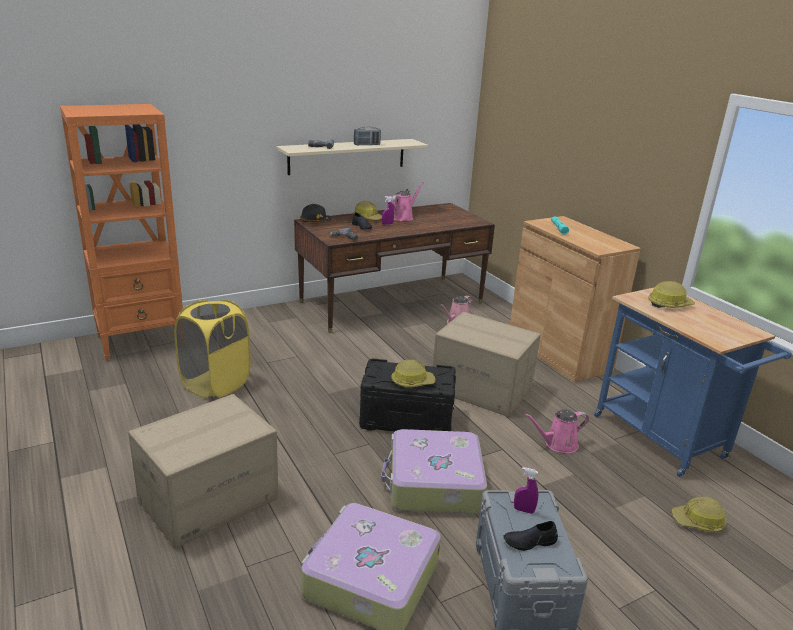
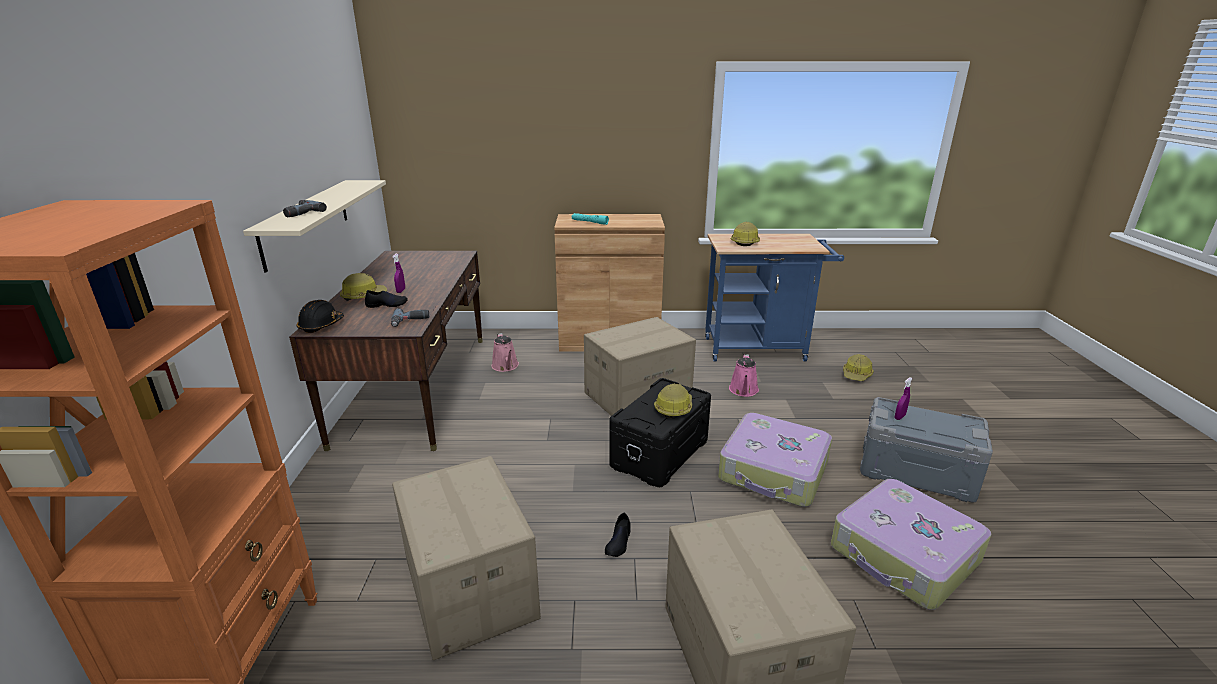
camera: 60 degrees left, 0 degrees up
(216, 384) = (468, 588): yellow laundry basket -> cardboard box
(367, 145) = (337, 197): radio -> none
(403, 217) = (391, 279): pink watering can -> none
(529, 541) = (940, 427): black shoe -> black shoe (618, 542)

